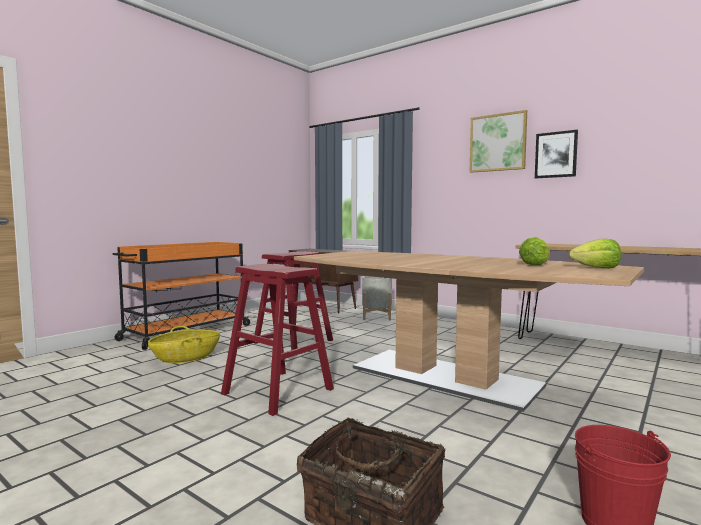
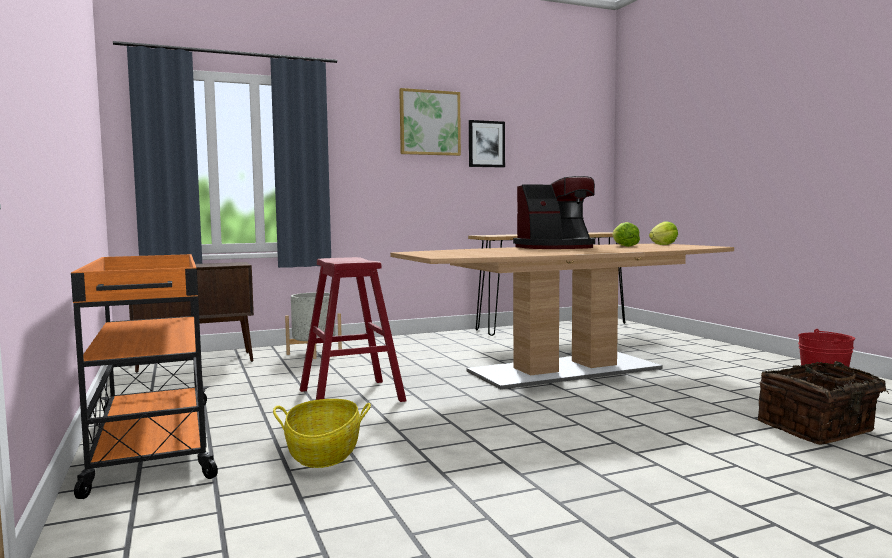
camera: 60 degrees left, 0 degrees up
(277, 391) = (540, 423): red stool -> none
(466, 259) = (556, 247): none -> coffee machine

